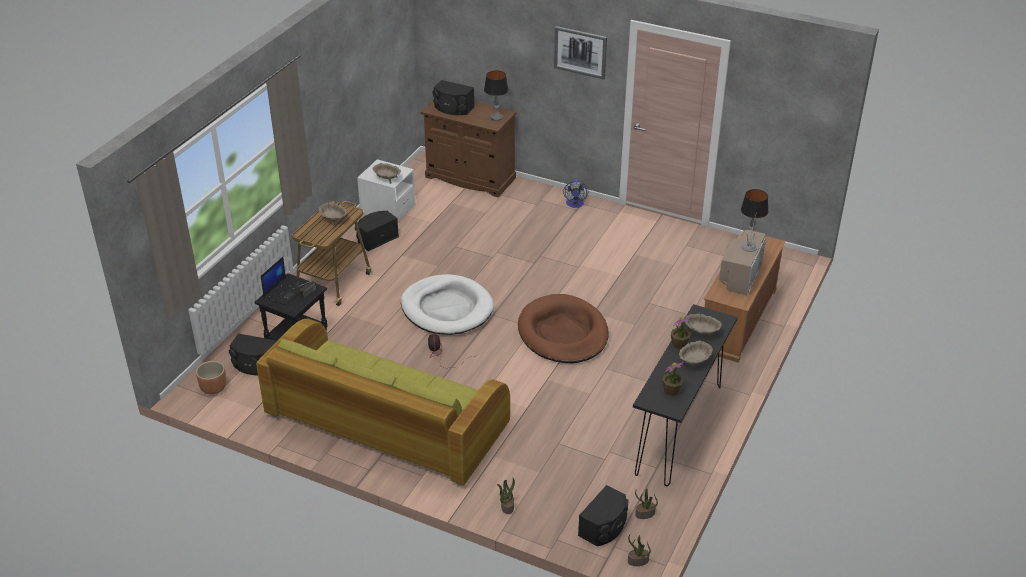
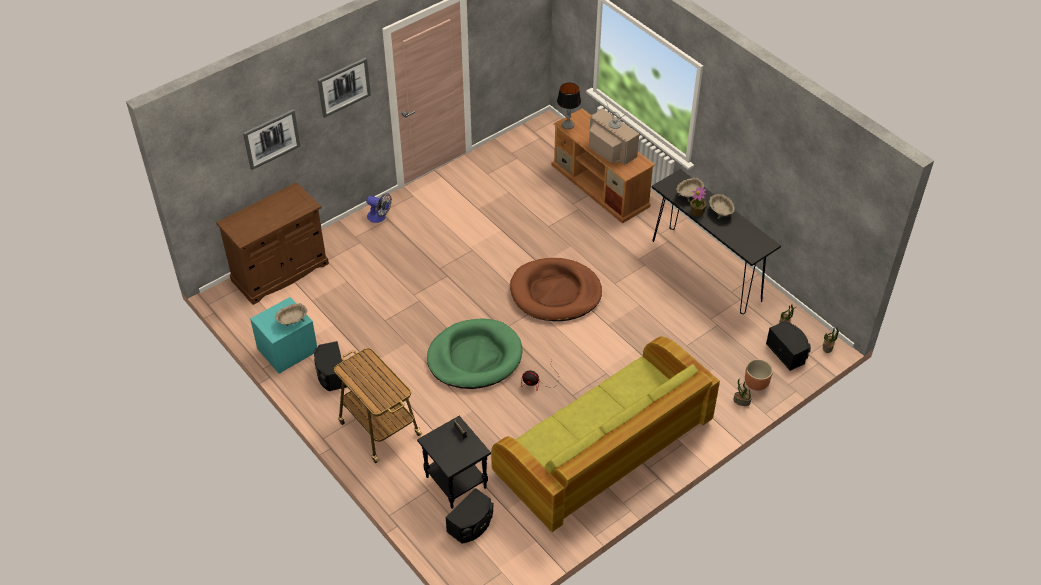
camera: 65 degrees left, 10 degrees up
(213, 388) = (487, 567): brown planter -> brown planter (756, 383)
(285, 291) = (446, 448): laptop -> none
(334, 219) = (369, 374): beige bowl -> none
(388, 209) = (287, 350): white nightstand -> turquoise nightstand
(447, 309) = (474, 357): white dog bed -> green dog bed
(453, 108) = (254, 222): black speaker -> none
(496, 117) = (296, 198): table lamp -> none
(504, 53) = (271, 139): none -> picture
(671, 391) = (747, 237): potted plant -> none

